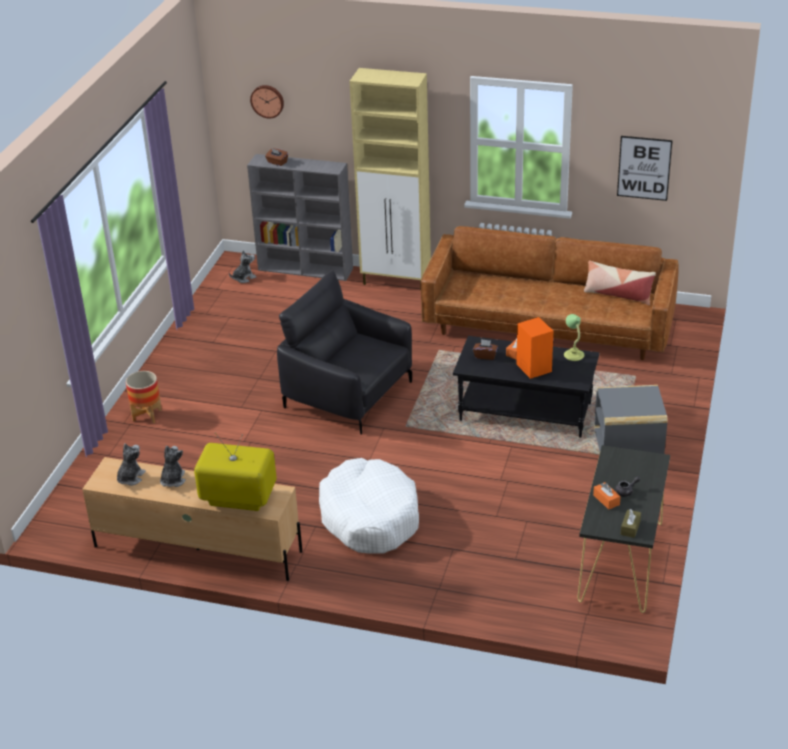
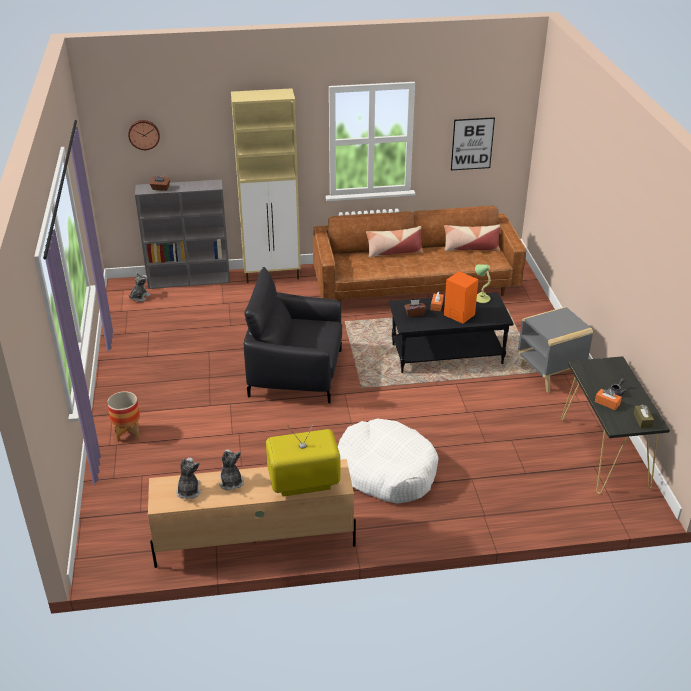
camera: 25 degrees left, 0 degrees up
(524, 282) = (394, 252): none -> pillow

